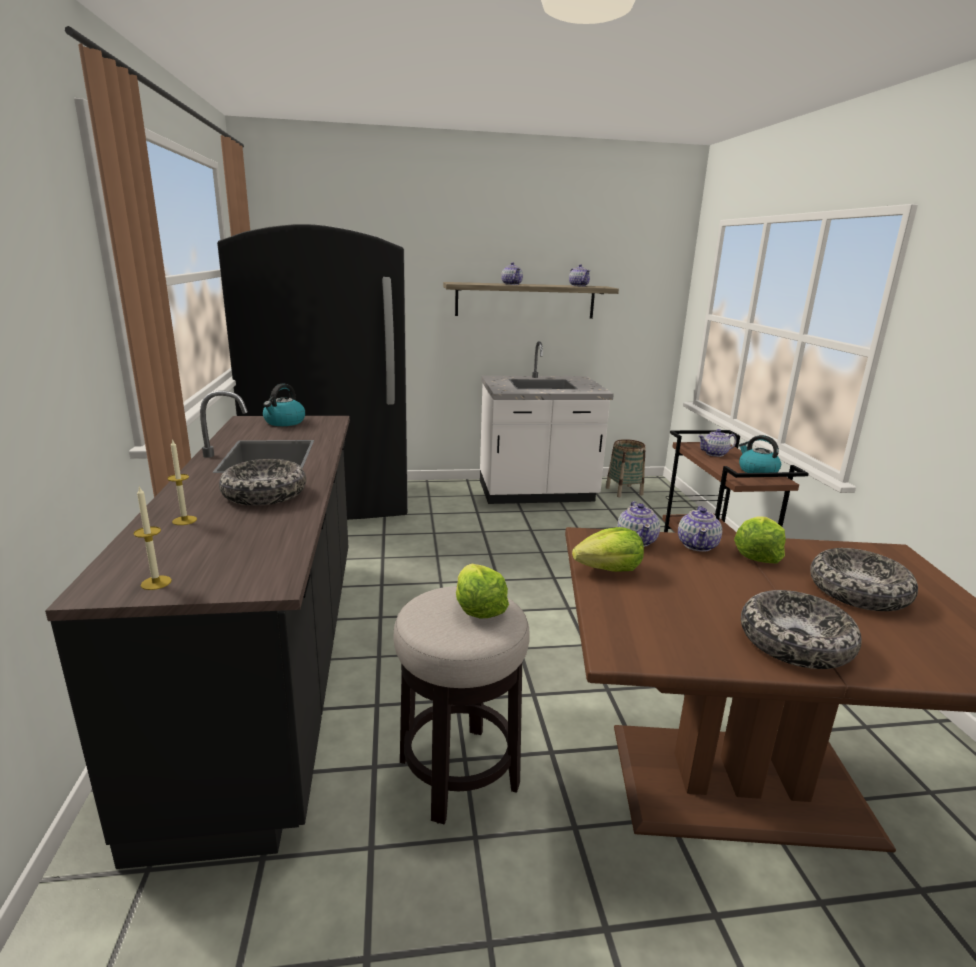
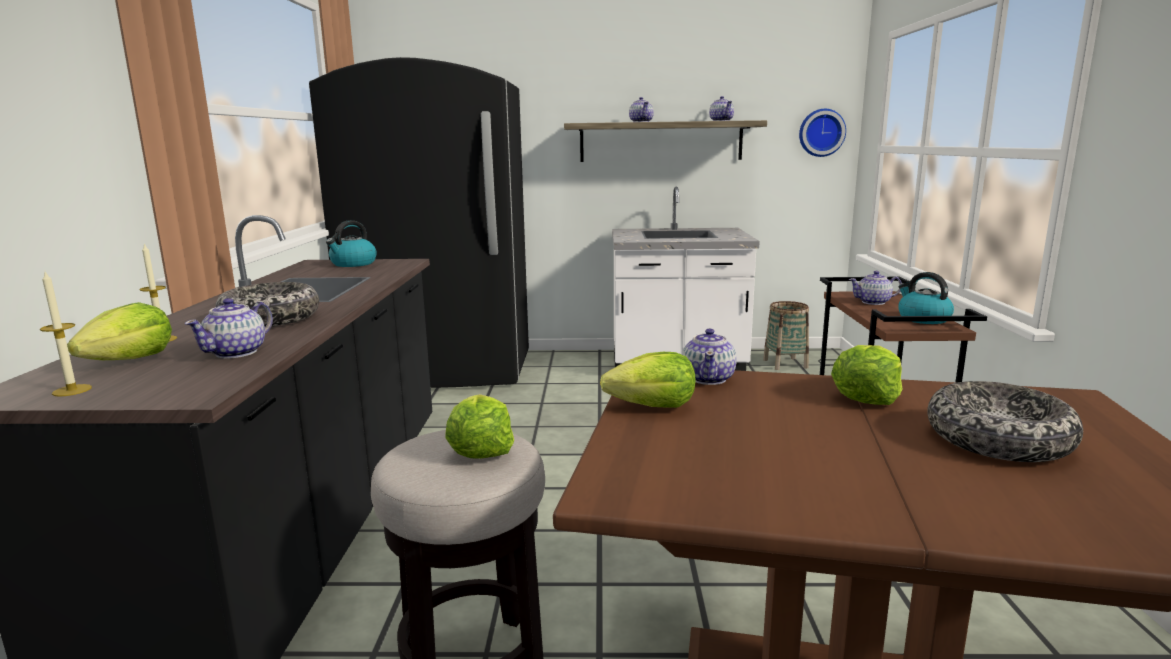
camera: 10 degrees right, 5 degrees down
(177, 546) = (130, 360): none -> lettuce
(657, 298) = (821, 133): none -> wall clock
(698, 545) = (789, 384): teapot -> teapot (237, 352)
(795, 643) = (869, 494): bowl -> none

